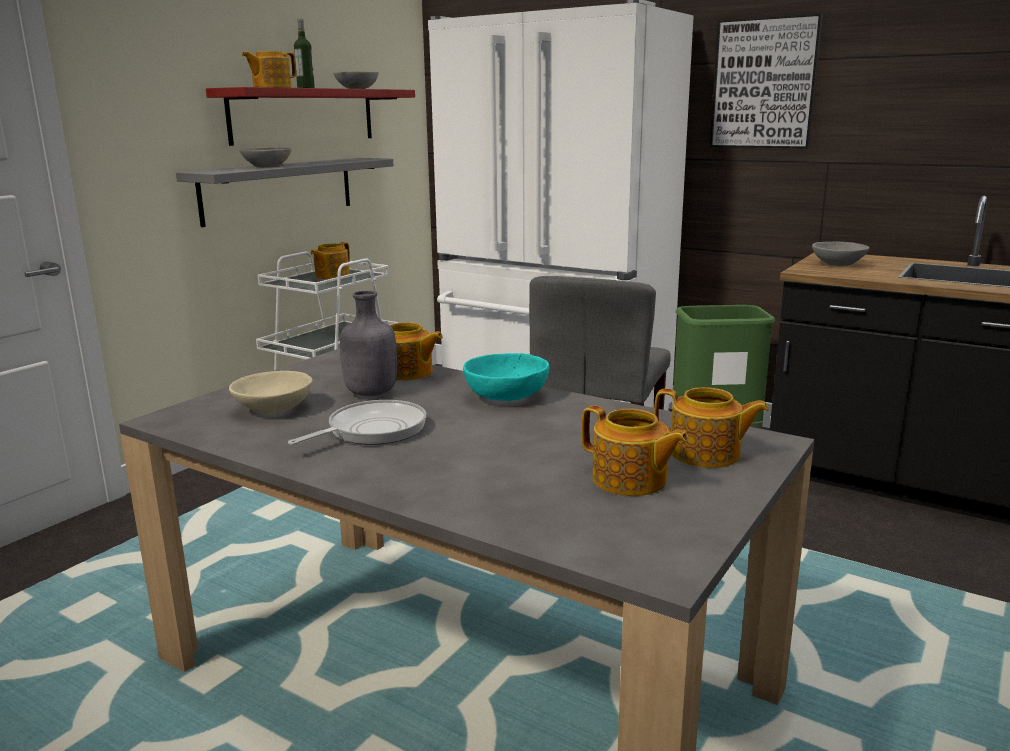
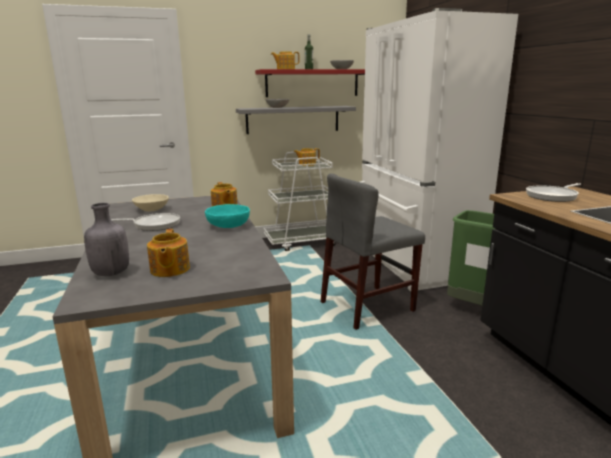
camera: 40 degrees right, 0 degrees up
(370, 393) = (191, 212): grey bottle -> grey bottle (110, 273)
(706, 454) = (225, 271): teapot -> none
(764, 84) = (558, 60): picture -> none
(838, 264) = (553, 196): grey bowl -> frying pan

